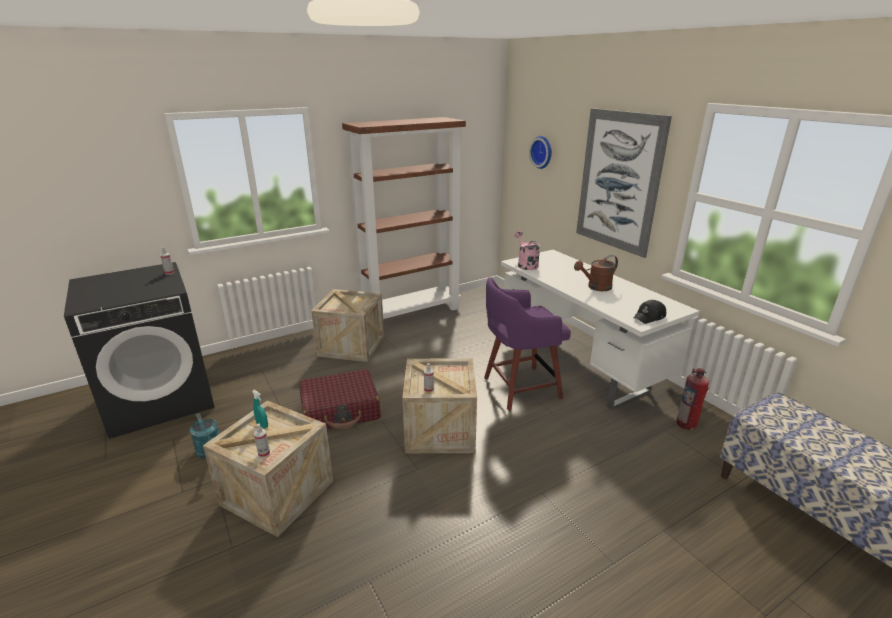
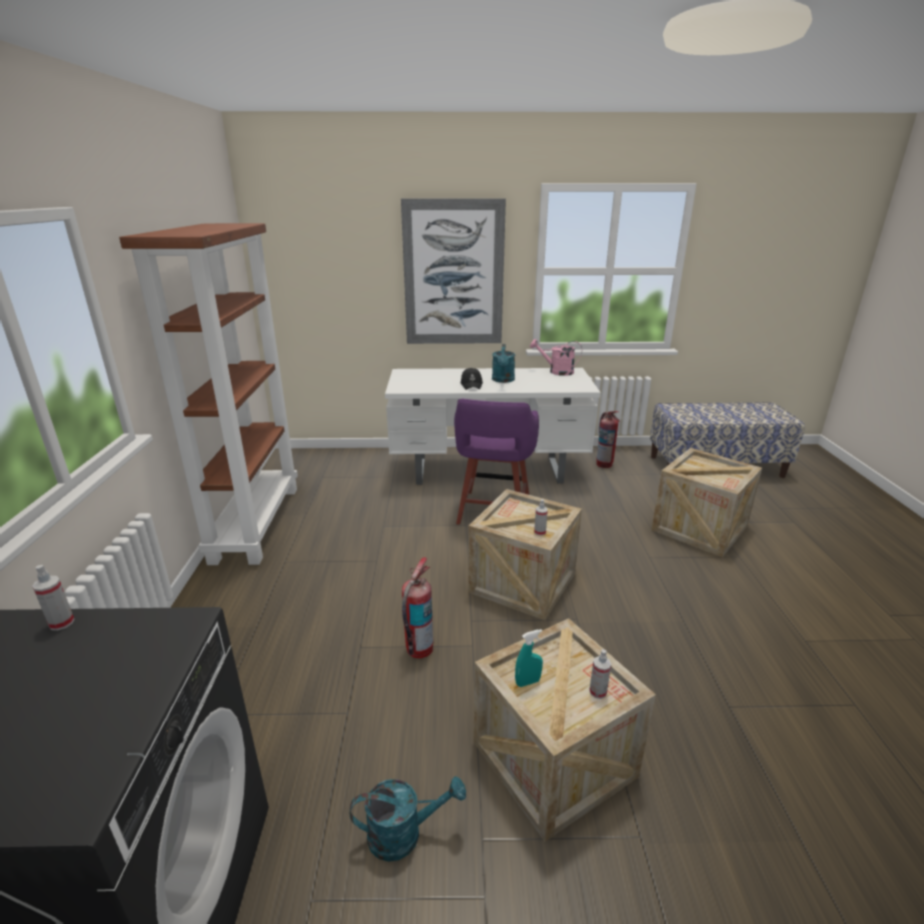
camera: 60 degrees left, 0 degrees up
(341, 410) = (418, 649): red suitcase -> fire extinguisher
(351, 345) = (269, 596): crate -> crate (699, 528)
(526, 264) = (412, 387): pink watering can -> pink watering can (556, 372)
(542, 152) = (329, 260): wall clock -> none
(596, 287) = (503, 380): brown watering can -> turquoise watering can
(649, 317) = (578, 382): black cap -> black cap (471, 384)

